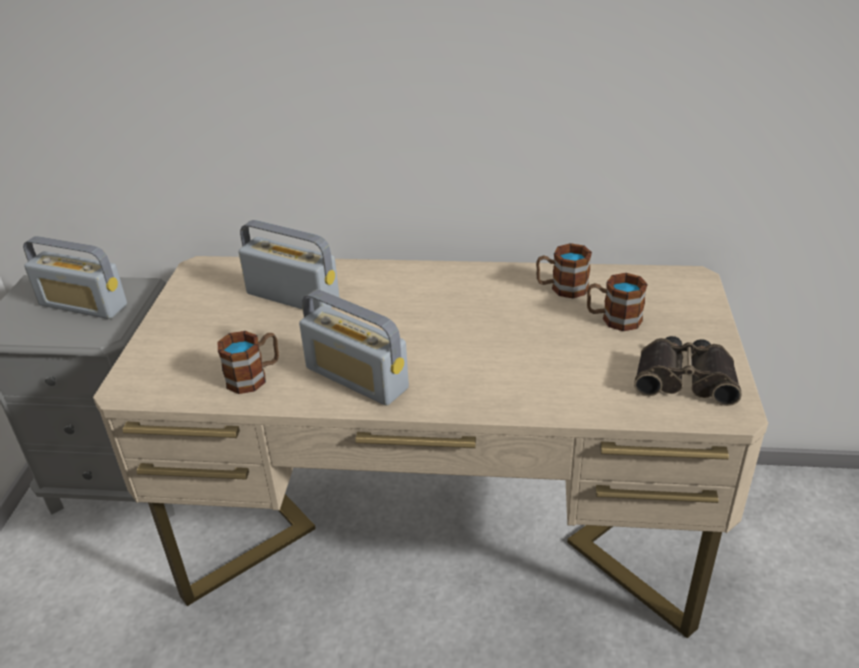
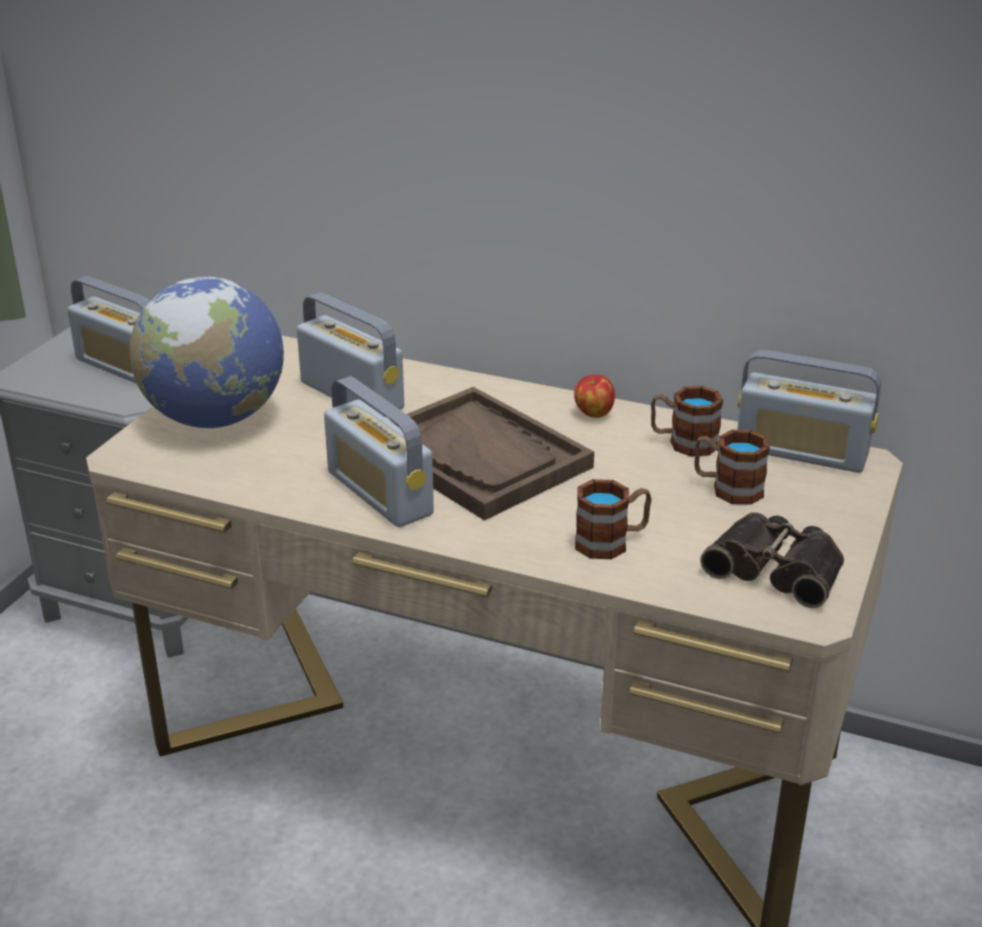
camera: 15 degrees right, 5 degrees down
(190, 339) = (215, 419): none -> globe
(254, 376) = (266, 470): mug -> mug (612, 542)
(418, 330) = (479, 457): none -> brown tray
(484, 277) = (593, 413): none -> apple
(647, 279) = (801, 452): none -> radio

